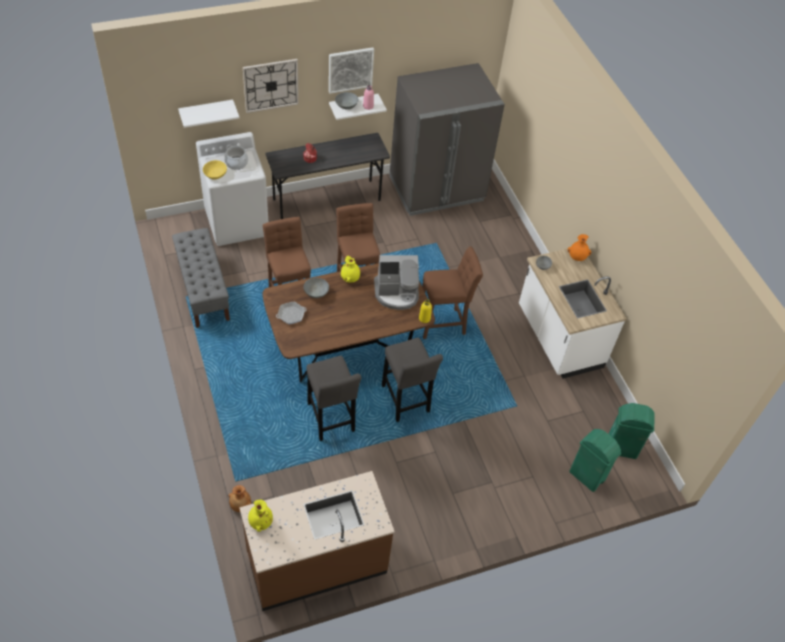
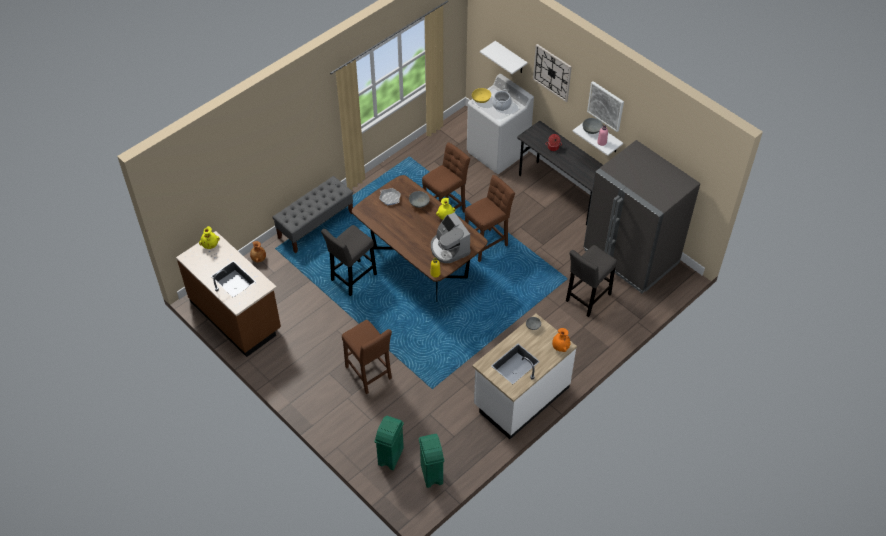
camera: 70 degrees right, 0 degrees up
(203, 290) = (421, 162): grey bench -> grey bench (316, 225)
(405, 401) = (394, 316): grey stool -> grey stool (587, 299)
(443, 324) = (483, 313): brown stool -> brown stool (369, 375)

